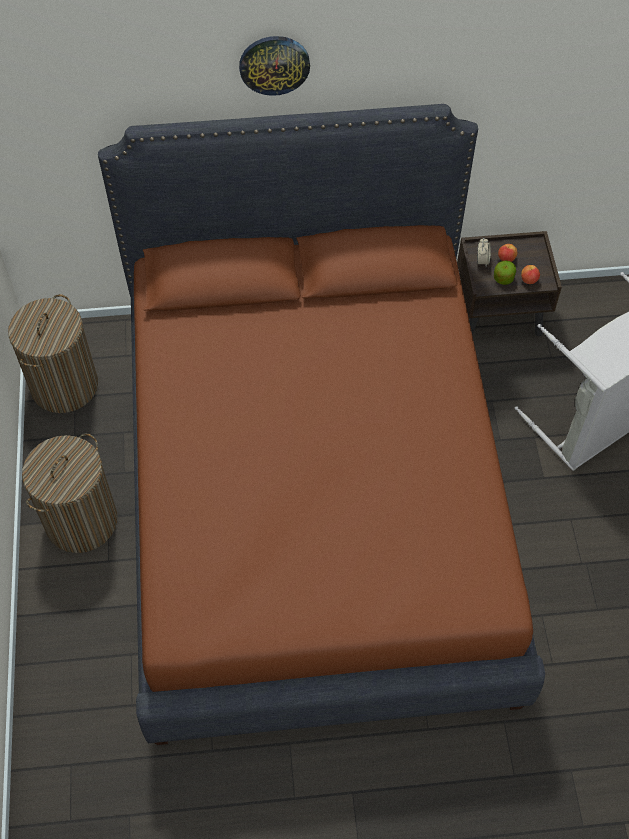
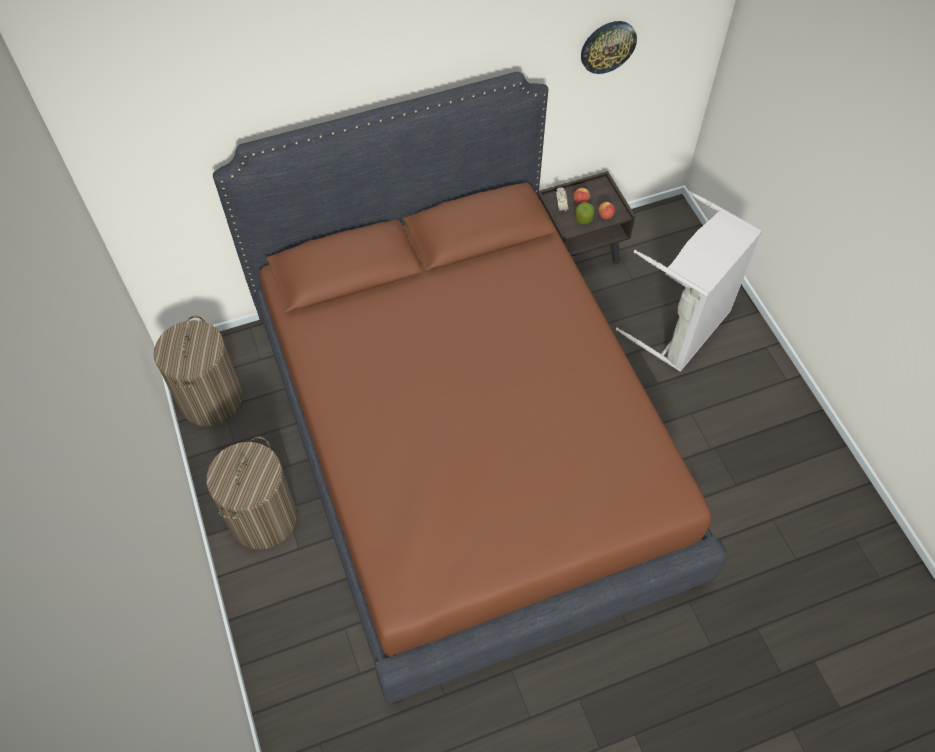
camera: 15 degrees left, 0 degrees up
(274, 64) = (363, 62): wall clock -> wall clock (607, 46)

